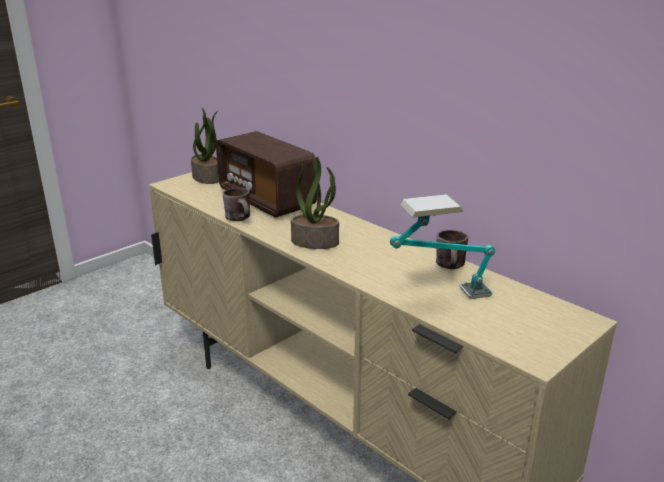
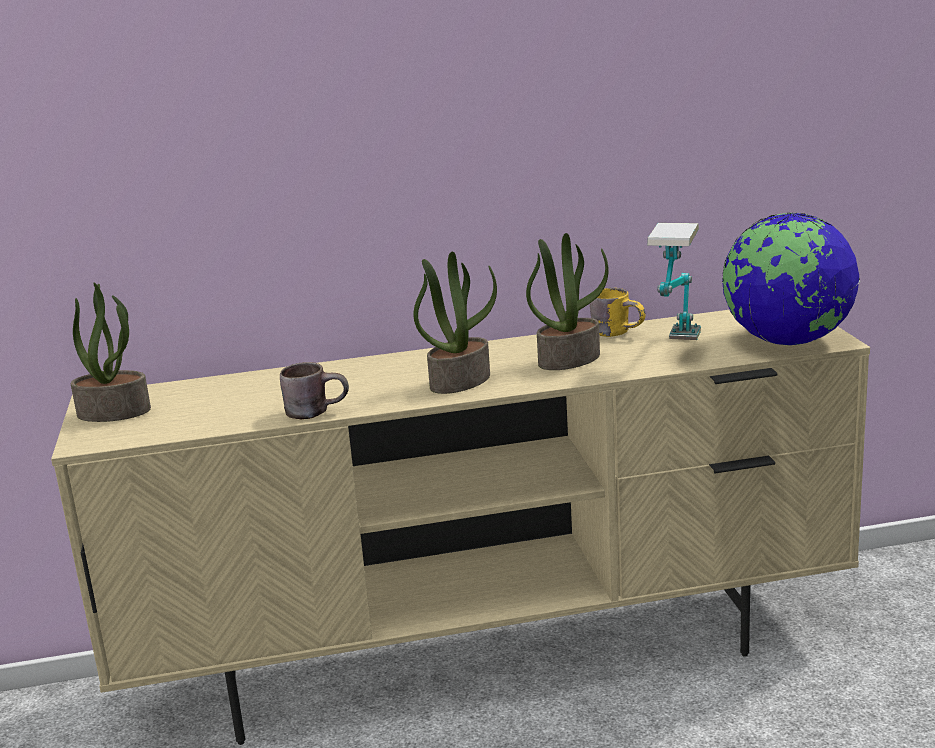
camera: 55 degrees left, 5 degrees down
(266, 199) = (277, 386): radio -> none
(383, 264) = (569, 359): none -> potted plant
(453, 267) = (619, 332): brown mug -> yellow mug
(510, 338) = (787, 342): none -> globe

